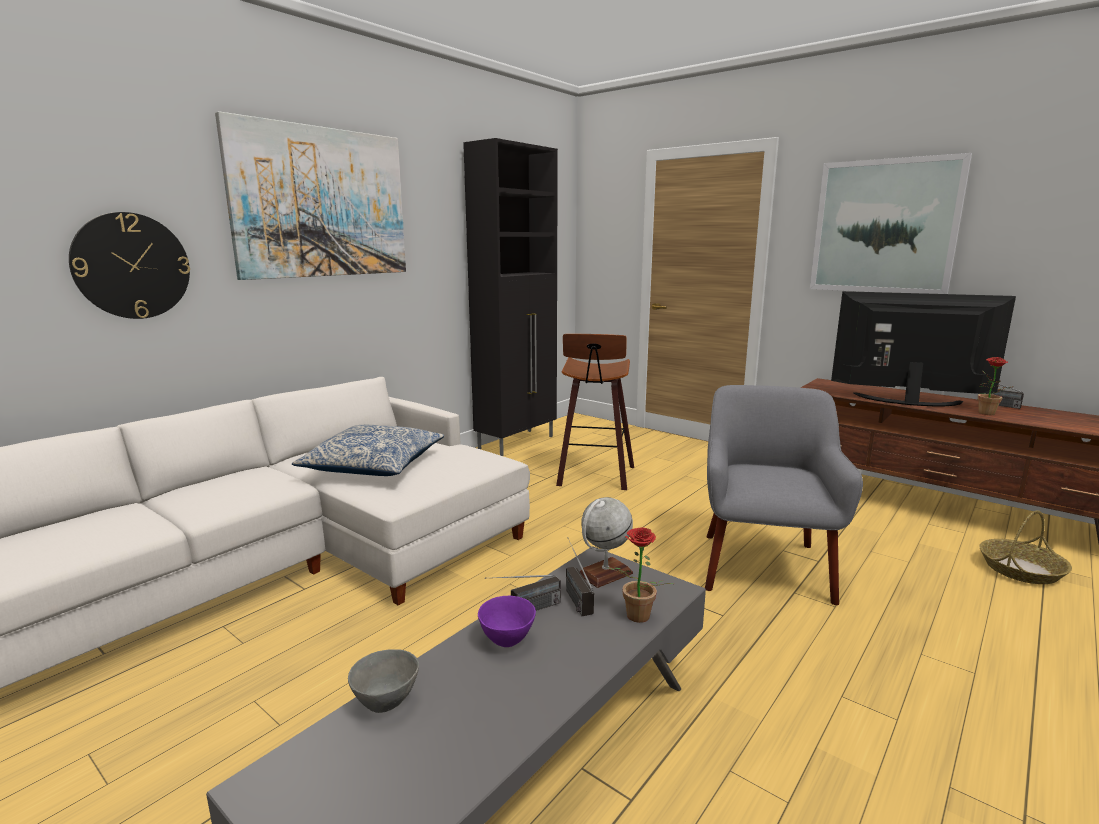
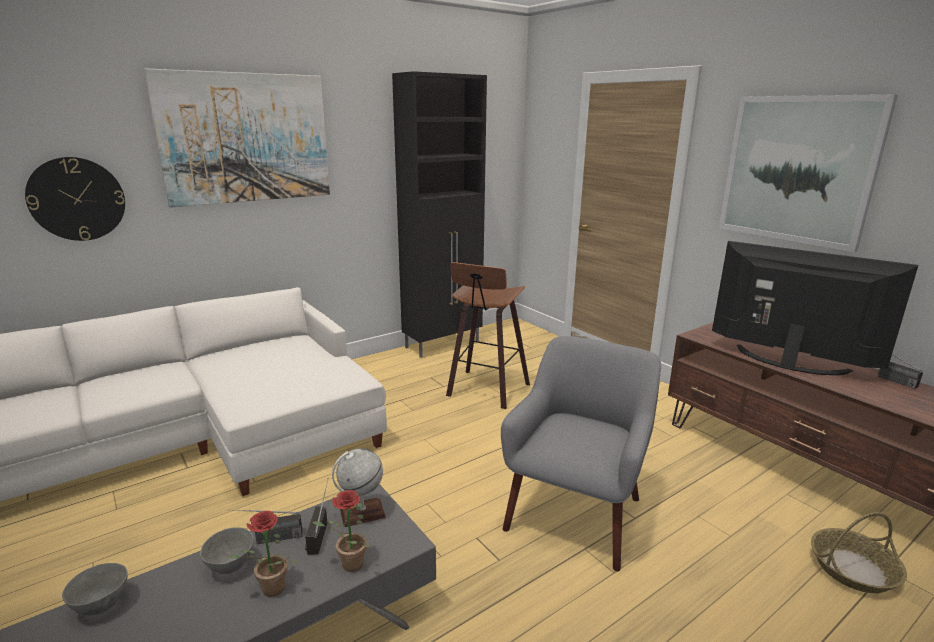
camera: 15 degrees right, 5 degrees up
(374, 465) = (253, 372): pillow -> none
(507, 641) = (231, 567): purple bowl -> grey bowl
(987, 414) = (865, 392): potted plant -> potted plant (269, 591)

